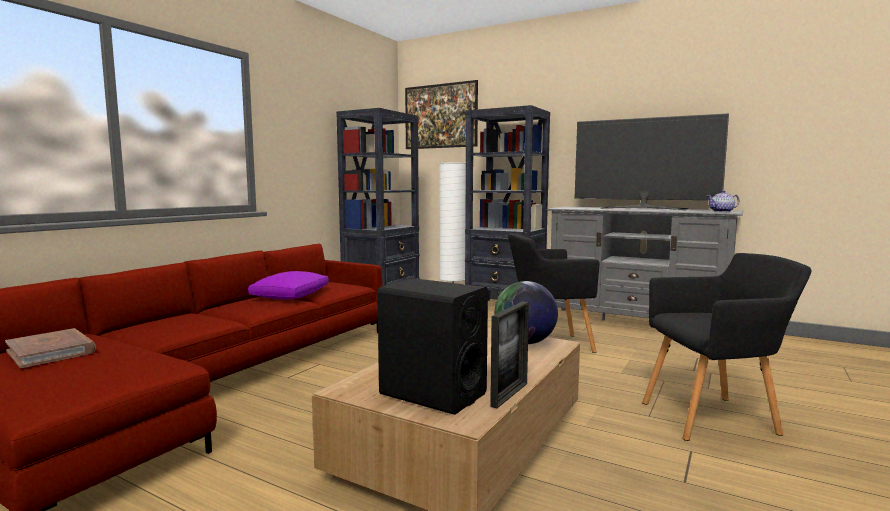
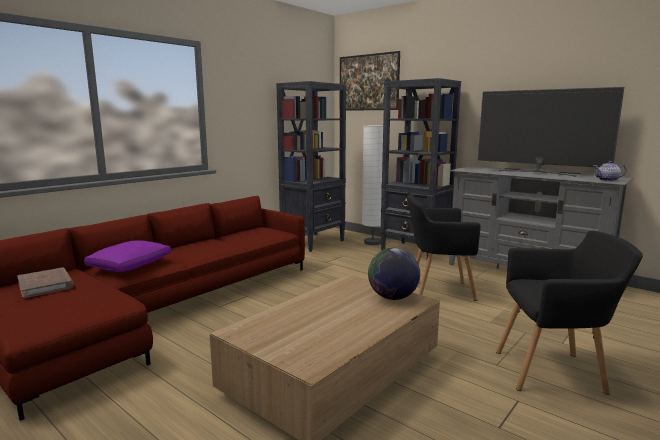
camera: 10 degrees right, 5 degrees up
(291, 296) = (229, 240): purple pillow -> purple pillow (131, 265)
(432, 394) = (296, 341): black speaker -> none
(509, 394) = (354, 347): picture frame -> none

